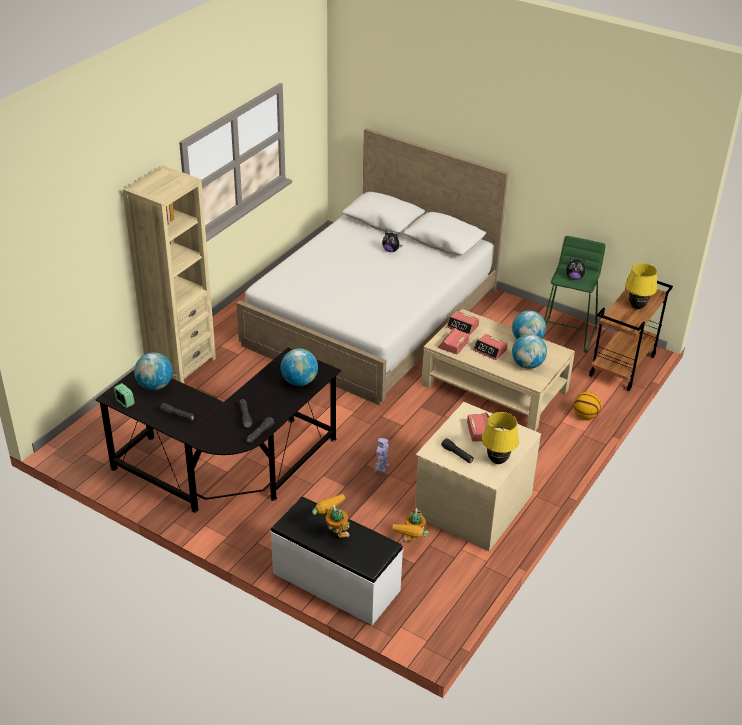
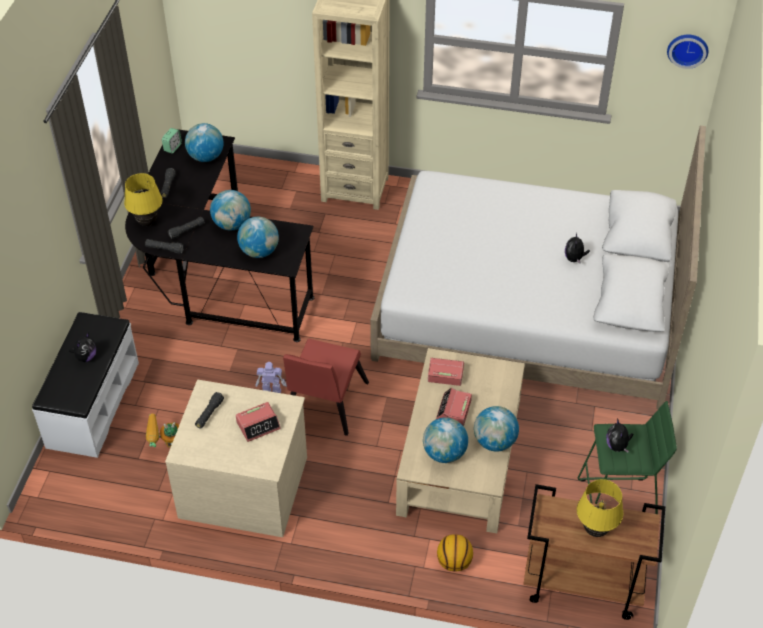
camera: 70 degrees right, 10 degrees up
(255, 389) = (232, 224): none -> globe
(313, 95) = (687, 49): none -> wall clock
(333, 531) = (86, 357): toy robot -> plush toy
(412, 441) = (324, 406): none -> red chair
(462, 326) = (487, 373): alarm clock -> none
(497, 461) = (212, 451): yellow table lamp -> yellow table lamp (147, 223)

